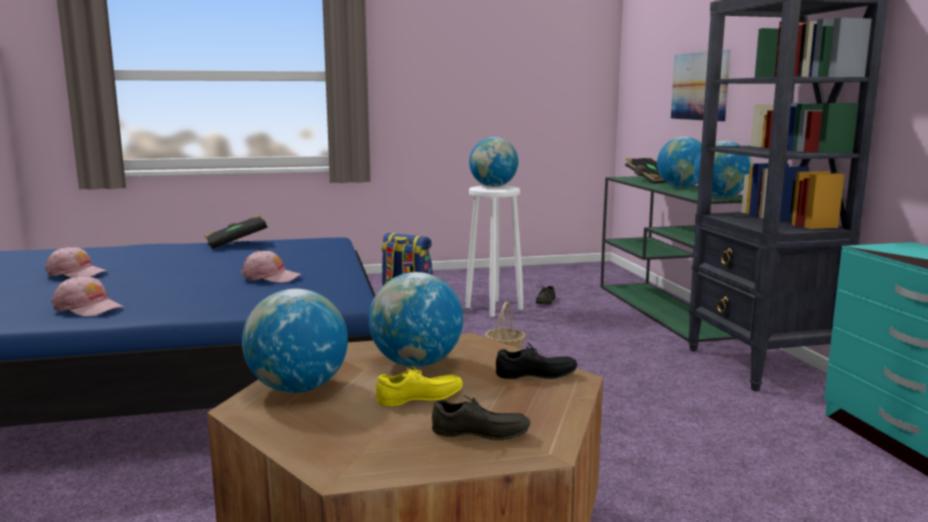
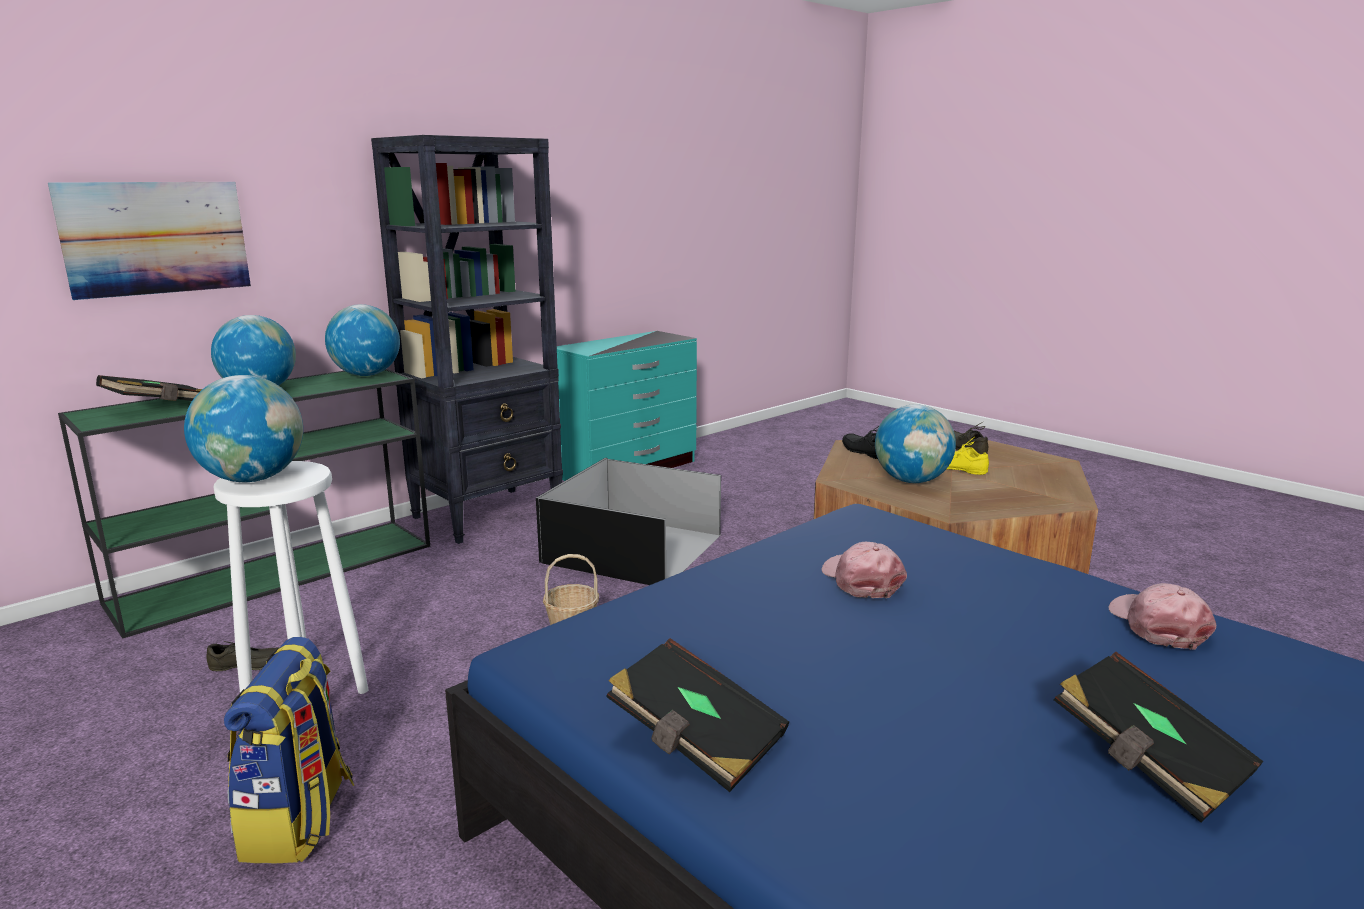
camera: 120 degrees left, 5 degrees up
(77, 273) = (1148, 762): pink cap -> black book
(298, 389) = (1018, 498): globe -> none
(631, 400) = (632, 550): none -> black storage box

